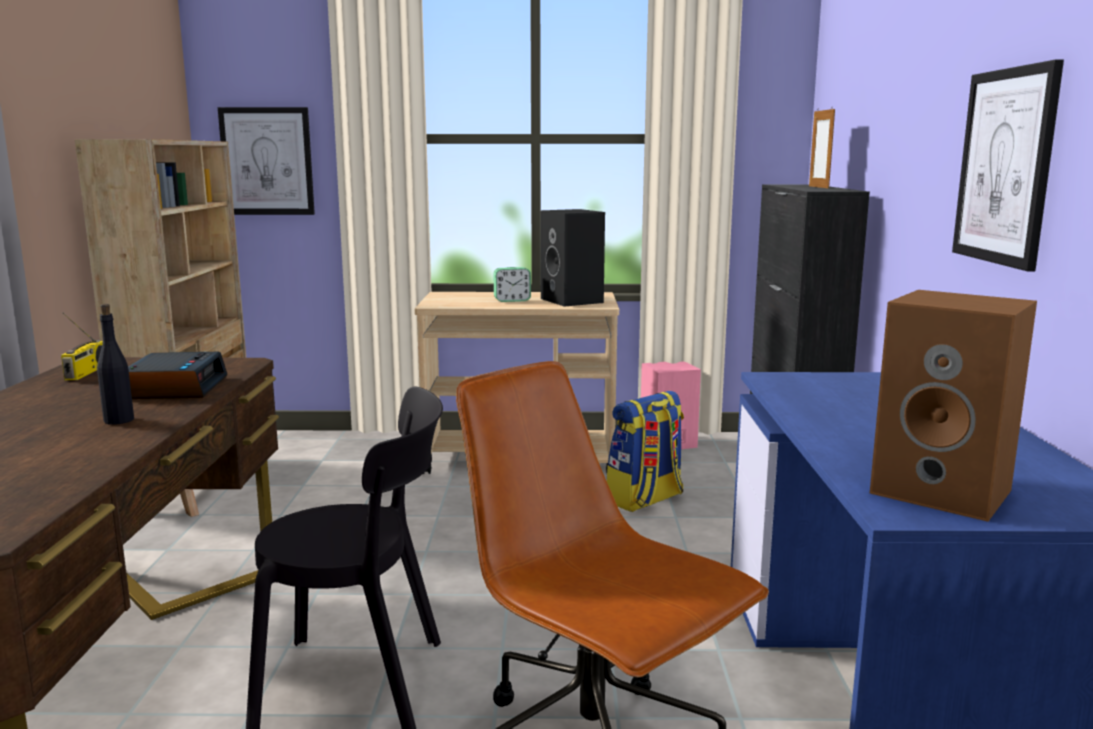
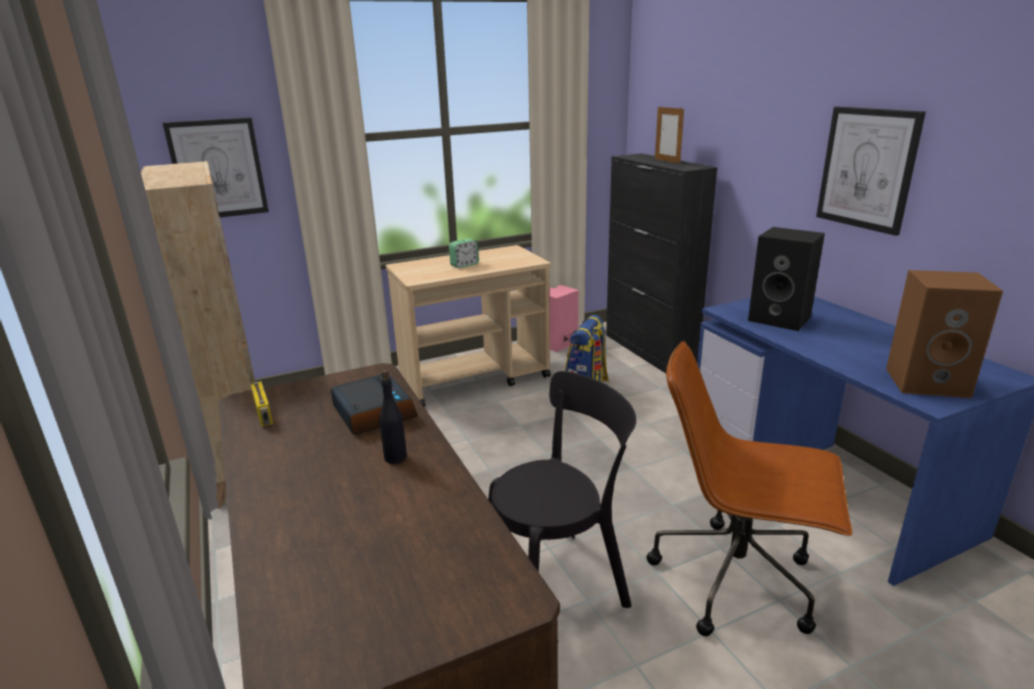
camera: 25 degrees left, 10 degrees up
(573, 301) = (508, 259): black speaker -> black speaker (781, 319)

